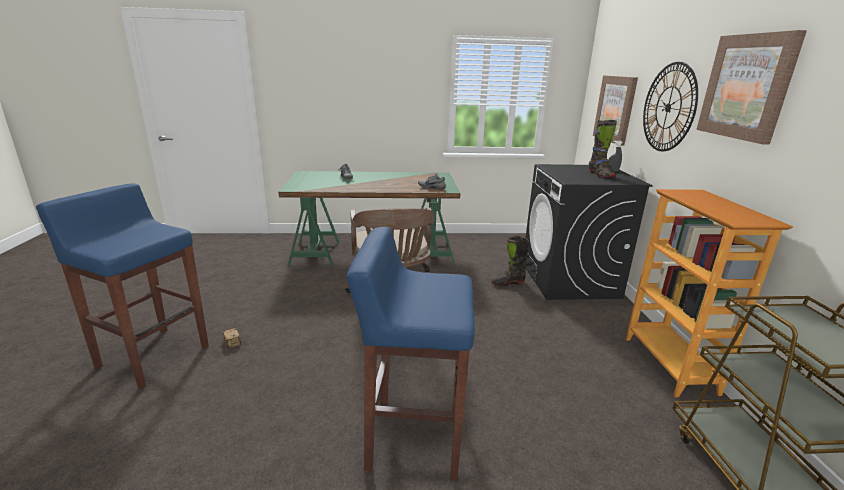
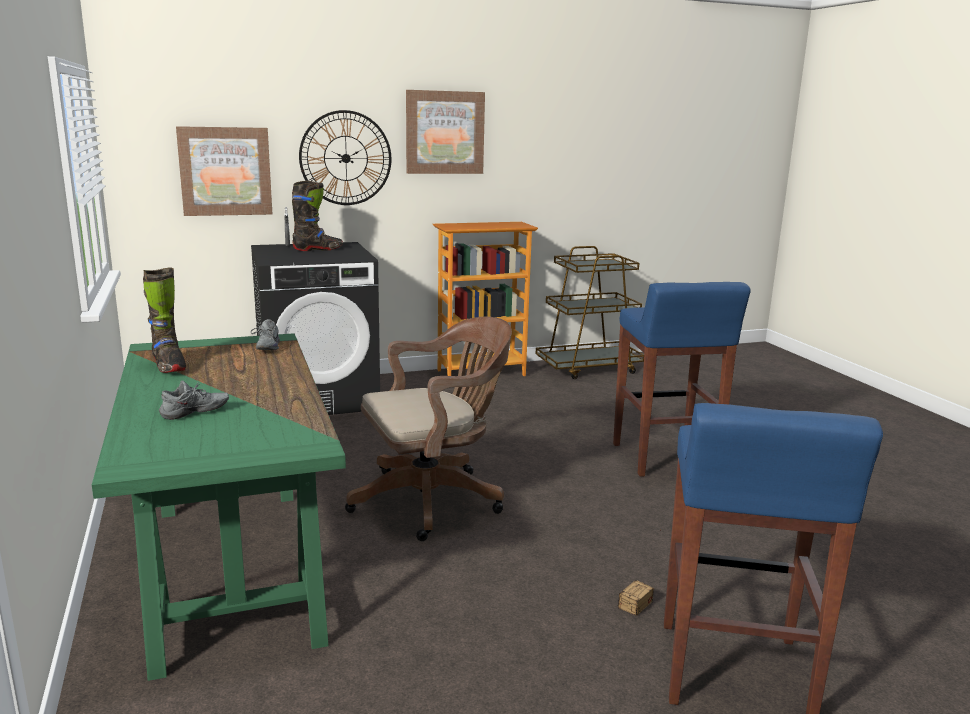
camera: 105 degrees left, 5 degrees down
(508, 283) = (340, 429): black boot -> black boot (169, 366)

